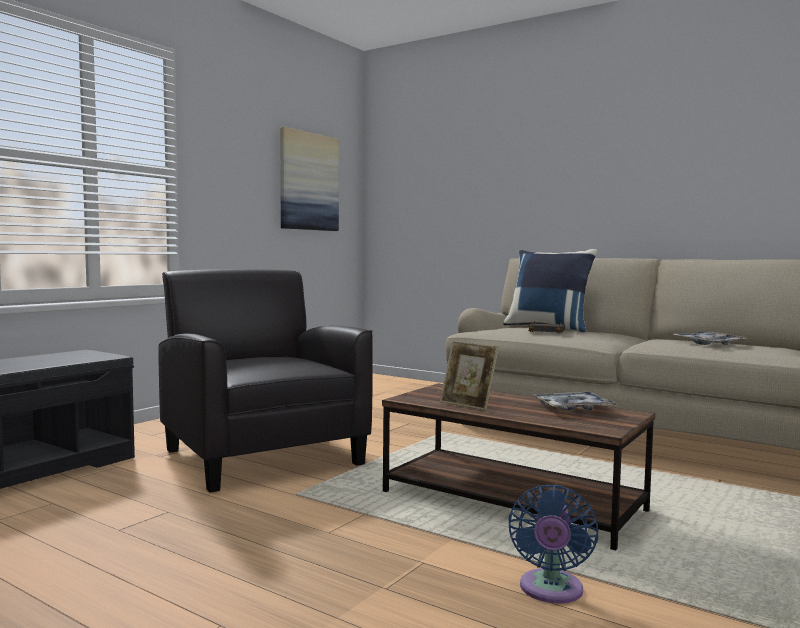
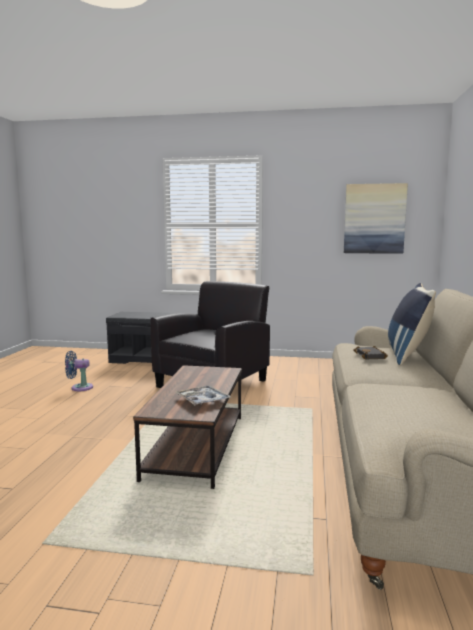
camera: 65 degrees right, 5 degrees up
(468, 405) = (186, 380): picture frame -> none
(550, 591) = (80, 470): blue fan -> blue fan (79, 388)
(709, 344) = (406, 403): tray -> none

